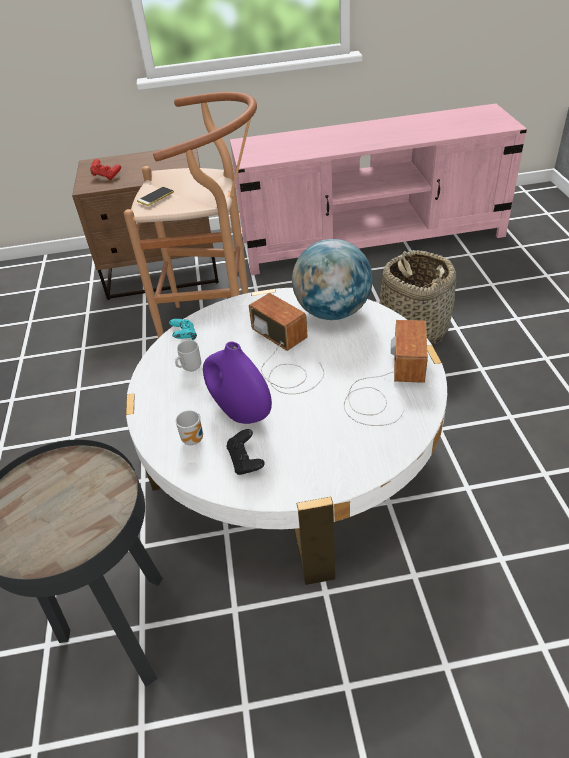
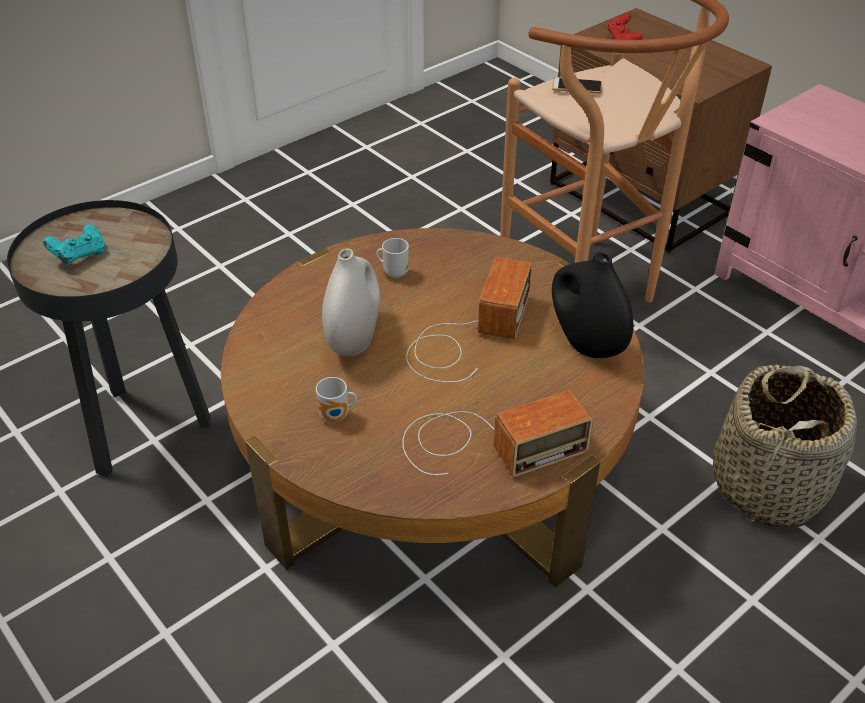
camera: 55 degrees right, 0 degrees up
(184, 337) = (439, 245): turquoise game controller -> turquoise game controller (80, 256)
(195, 439) = (294, 323): mug -> mug (336, 417)
(240, 412) = (354, 339): purple vase -> white vase
(246, 461) = (287, 373): black game controller -> none
(291, 456) = (432, 456): white coffee table -> brown coffee table
(332, 312) = (585, 343): globe -> black vase

